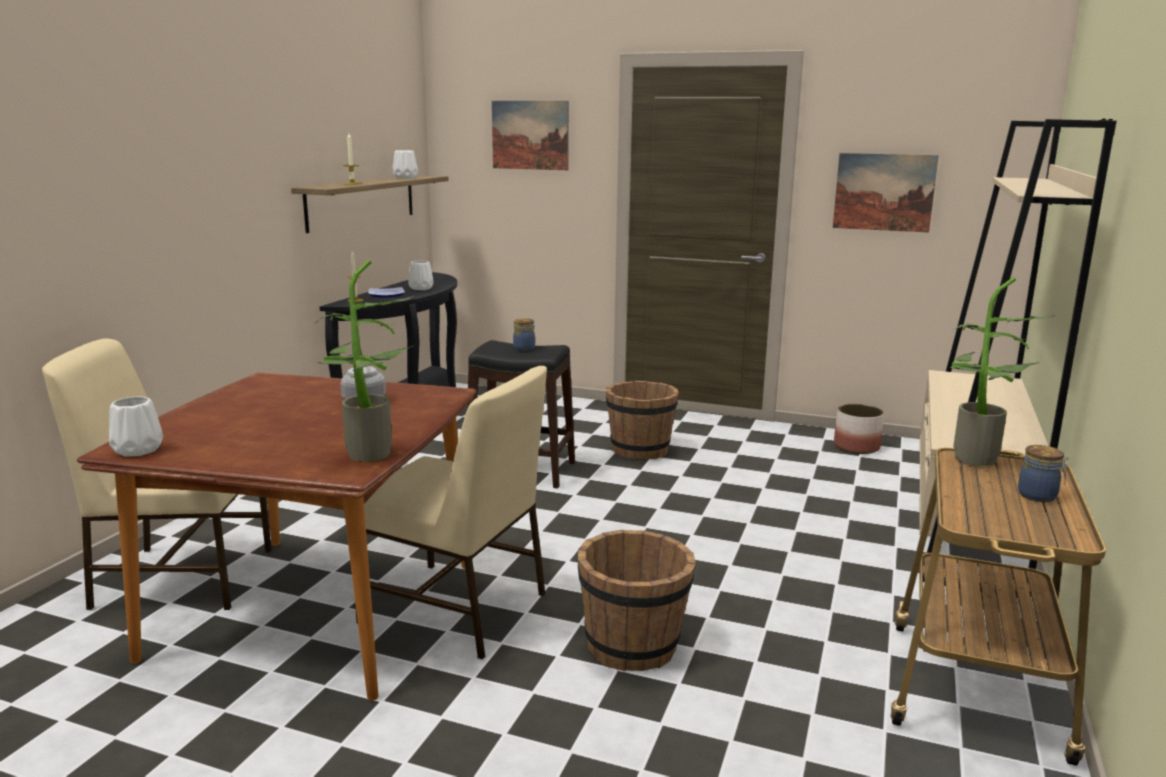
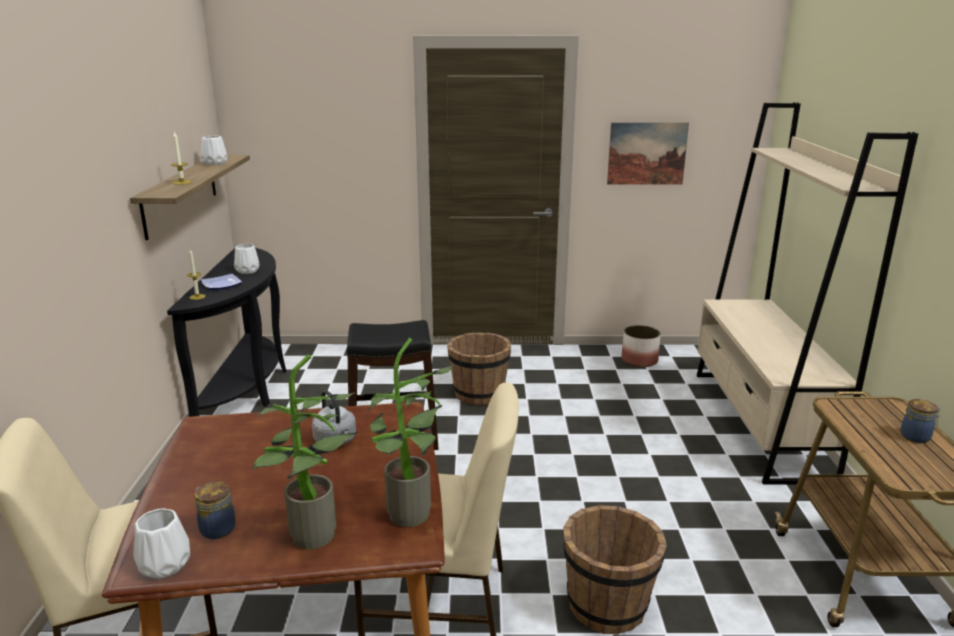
camera: 20 degrees left, 5 degrees up
(523, 348) = (391, 330): jar -> jar (216, 529)
(530, 135) = (327, 111): picture -> none
(974, 461) = (848, 408): potted plant -> potted plant (311, 540)

